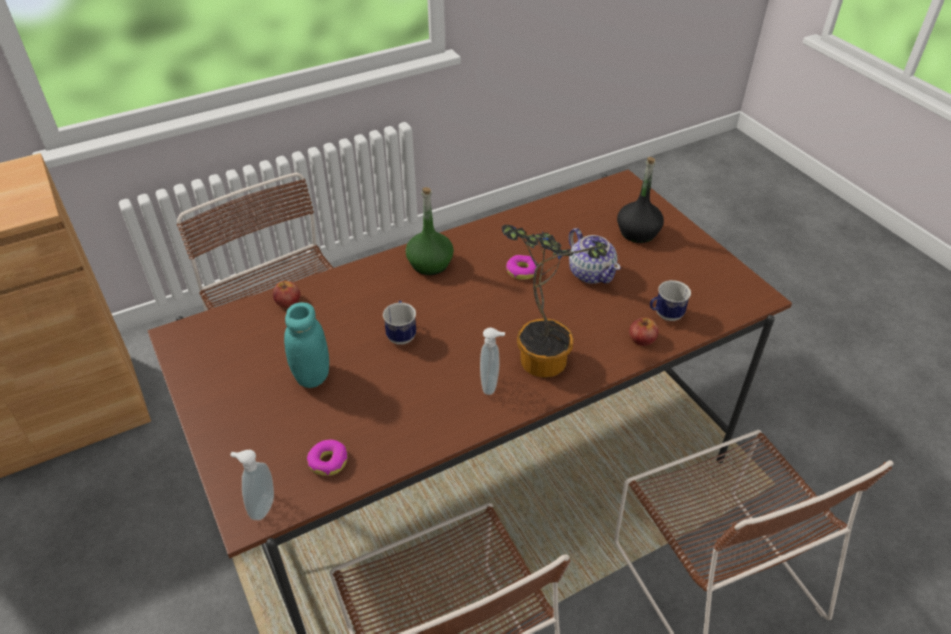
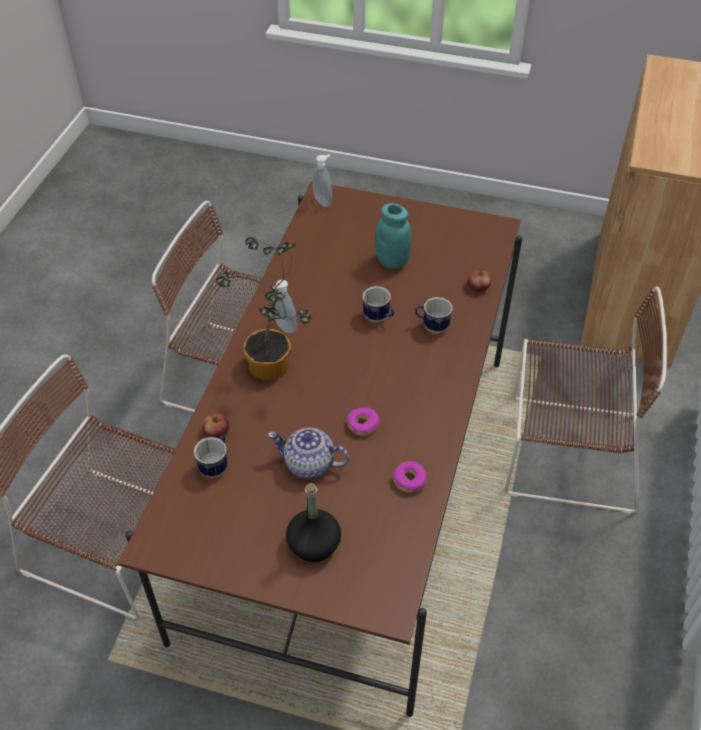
camera: 135 degrees right, 5 degrees up
(328, 461) = (320, 234): donut -> donut (409, 480)
(373, 298) = (432, 326): none -> mug
(430, 264) = (435, 380): green bottle -> none

